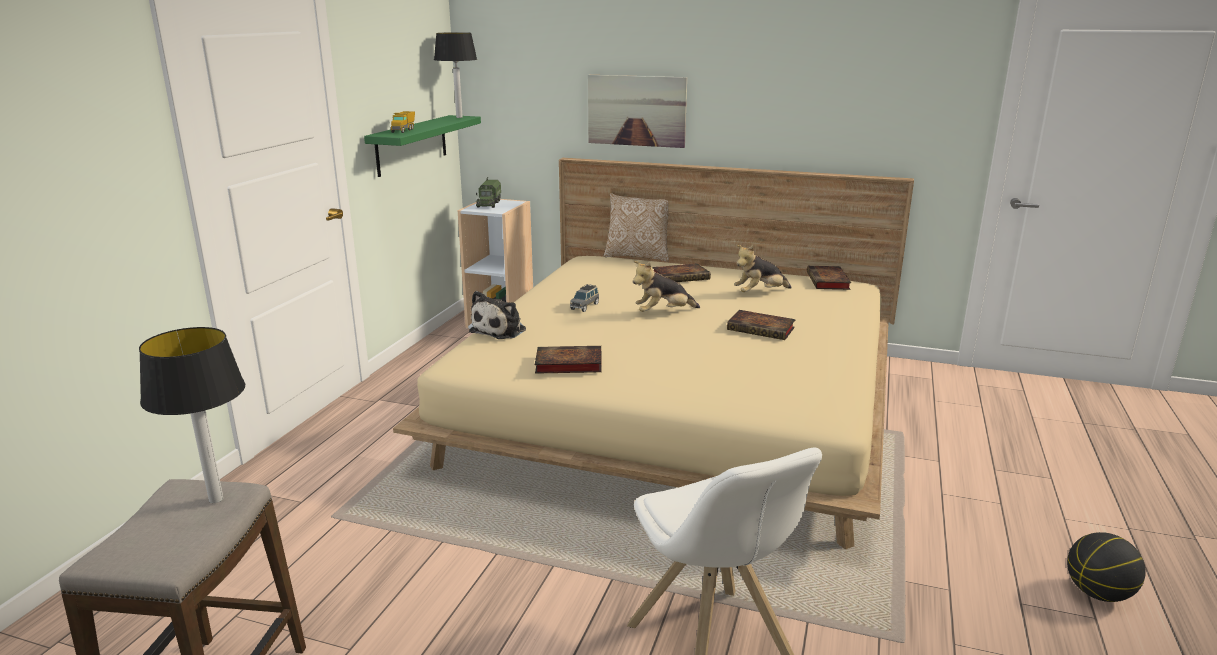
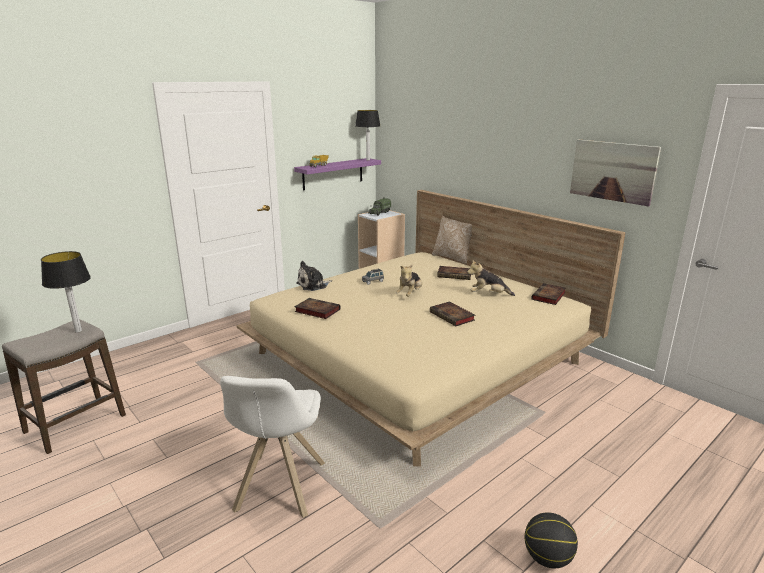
camera: 30 degrees right, 0 degrees up
(412, 145) = (333, 174): green shelf -> purple shelf
(636, 110) = (461, 164): picture -> picture (612, 171)
(663, 313) = (410, 294): plush toy -> plush toy turned 75 degrees counterclockwise

